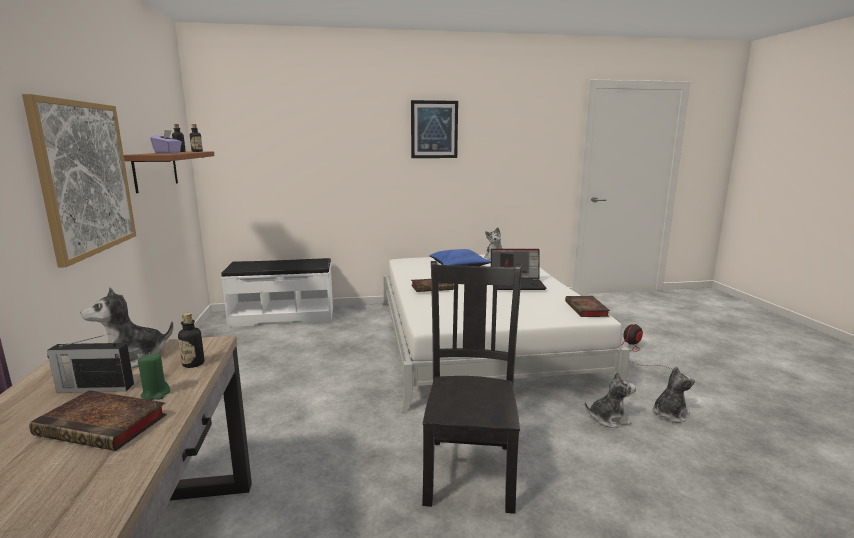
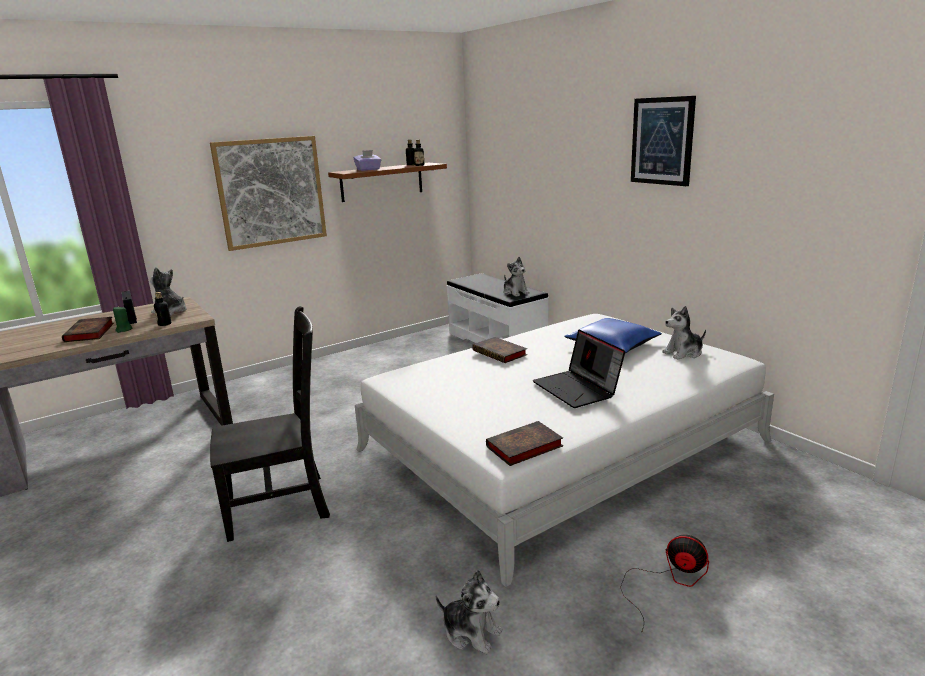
camera: 65 degrees right, 5 degrees up
(608, 419) = (422, 576): plush toy -> plush toy (515, 292)

